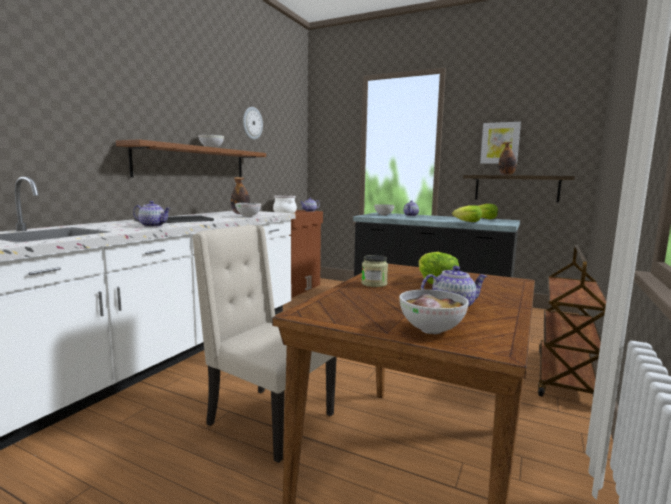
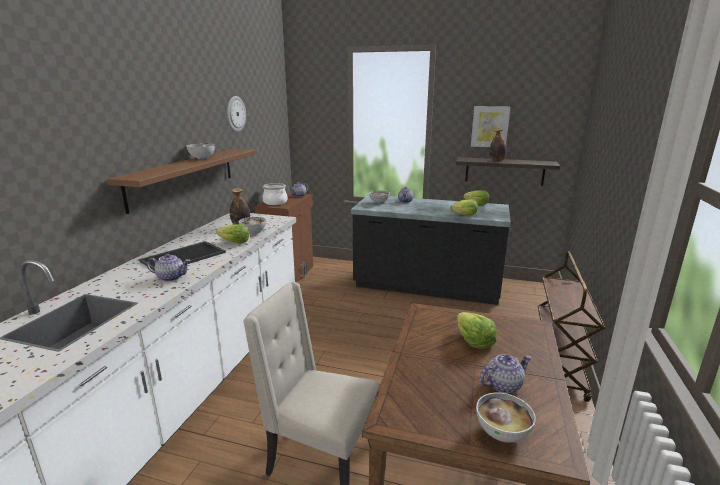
camera: 10 degrees left, 10 degrees up
(226, 218) = (234, 242): none -> lettuce
(374, 284) = (422, 350): jar -> none

